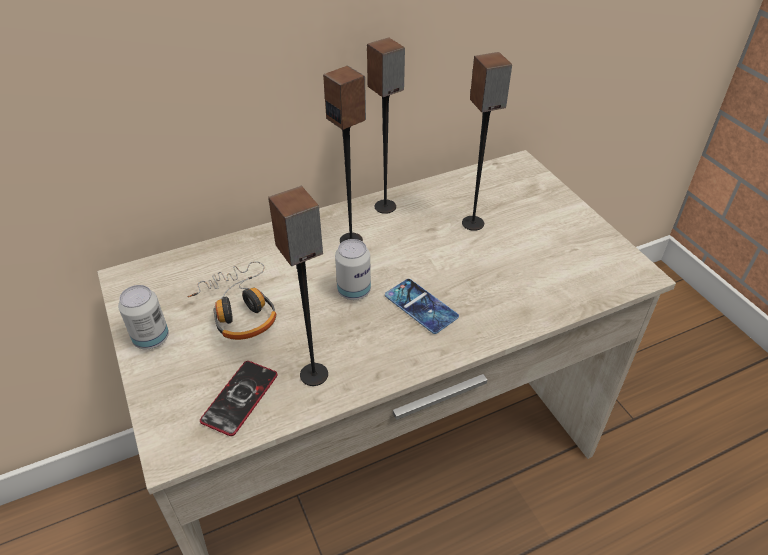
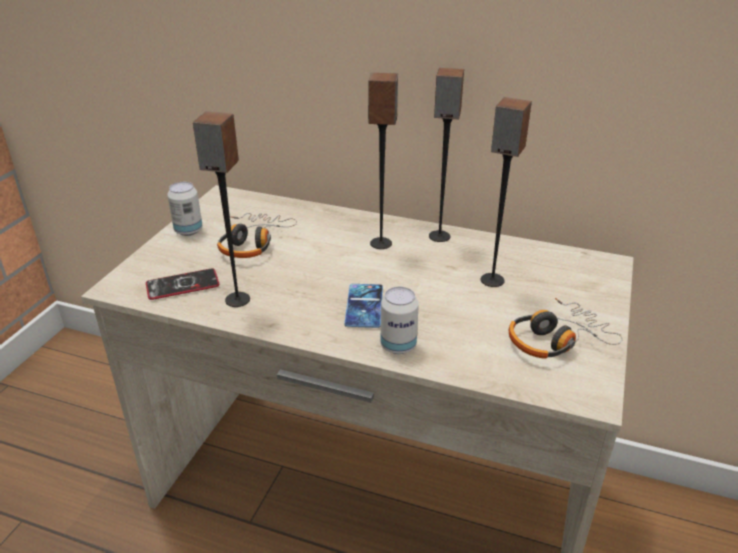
camera: 45 degrees right, 10 degrees down
(354, 291) = (334, 272): can -> can (398, 346)
(571, 245) = (556, 340): none -> headphones

